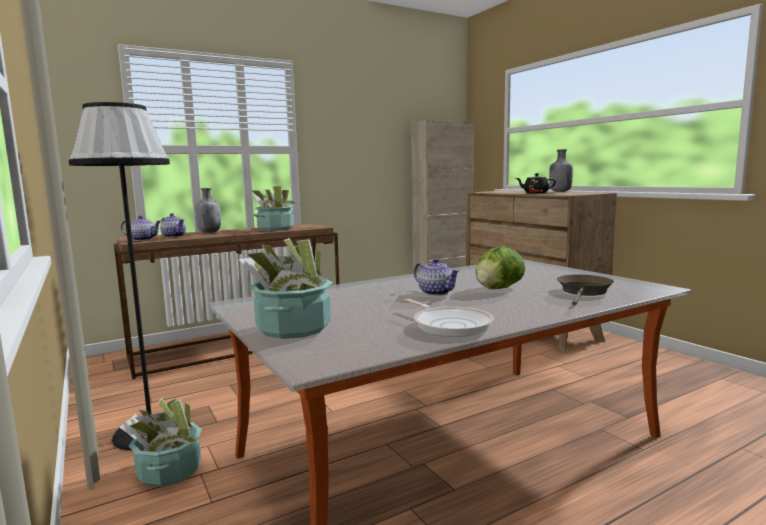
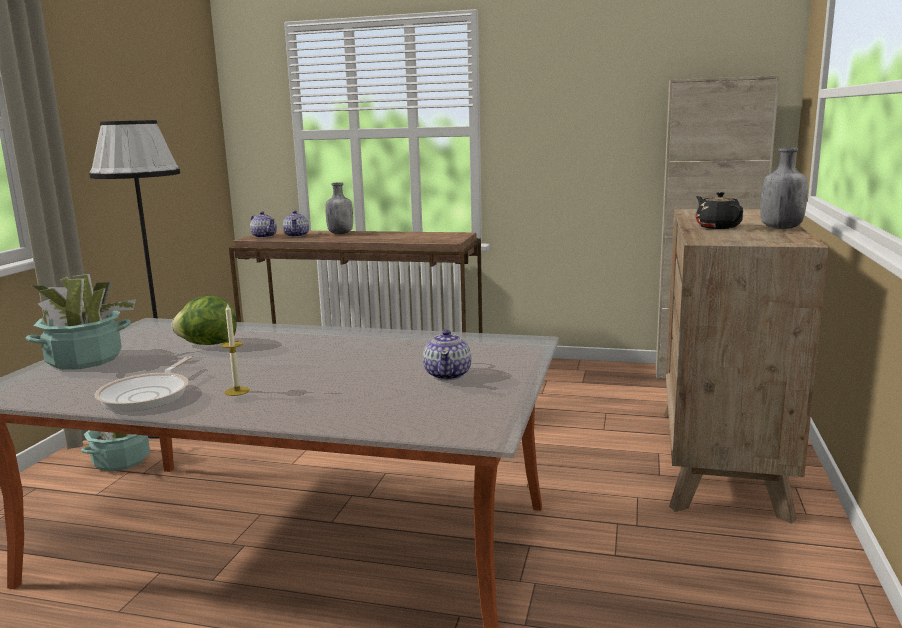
camera: 45 degrees right, 5 degrees up
(275, 229) = (404, 237): potted plant -> none
(436, 292) = (281, 358): teapot -> teapot (448, 374)
(490, 308) = (237, 391): none -> candle
(498, 289) = (340, 372): lettuce -> lettuce (208, 344)
(584, 292) = (384, 406): brown frying pan -> none

